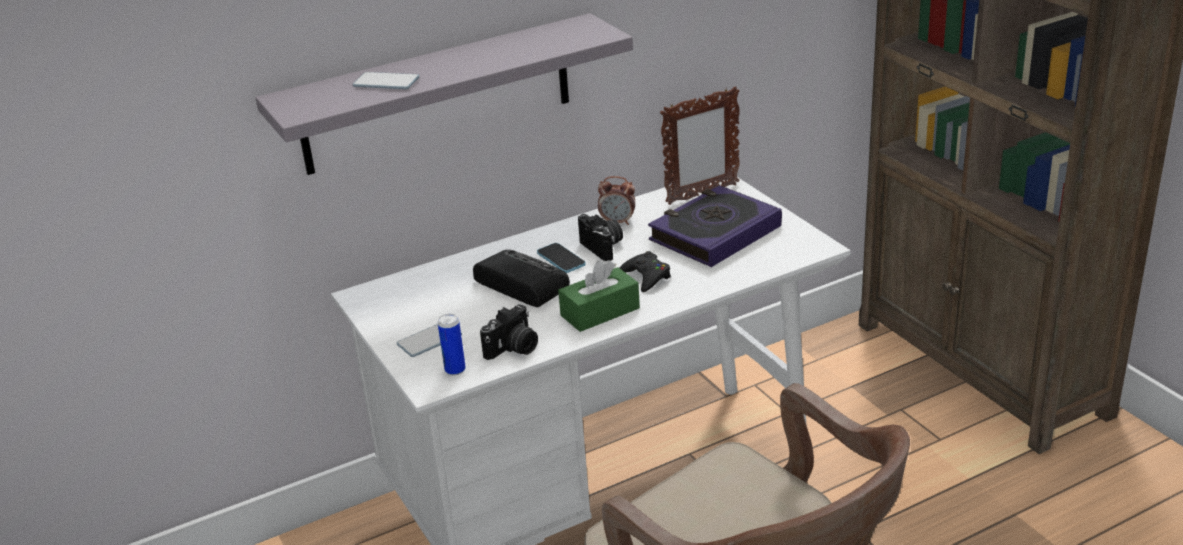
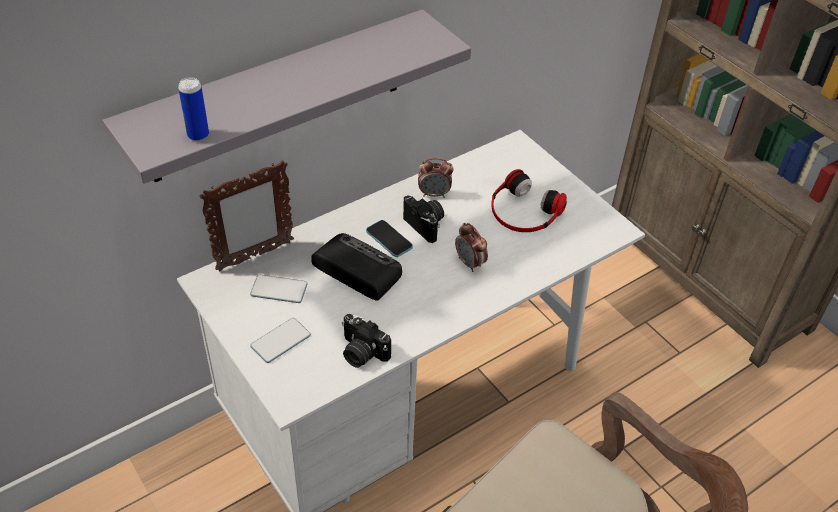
camera: 10 degrees left, 15 degrees up
(386, 82) = (237, 105): phone -> phone (279, 290)
(455, 370) = (310, 379): can -> can (198, 135)
(513, 349) = (361, 353): camera -> camera turned 90 degrees clockwise
(600, 312) = (434, 307): green tissue box -> none
(646, 277) = (470, 263): black game controller -> alarm clock
(701, 194) = (505, 161): picture frame -> picture frame (254, 256)
(714, 233) = (523, 211): book -> headphones

